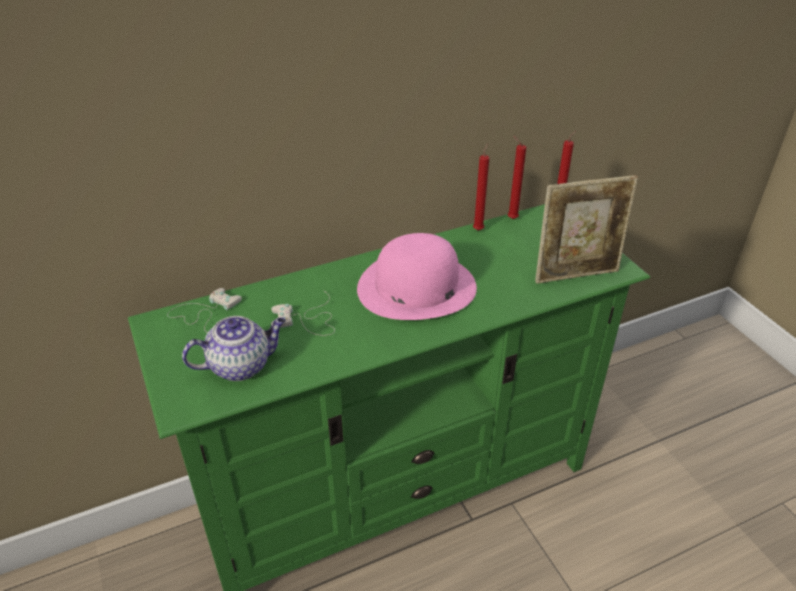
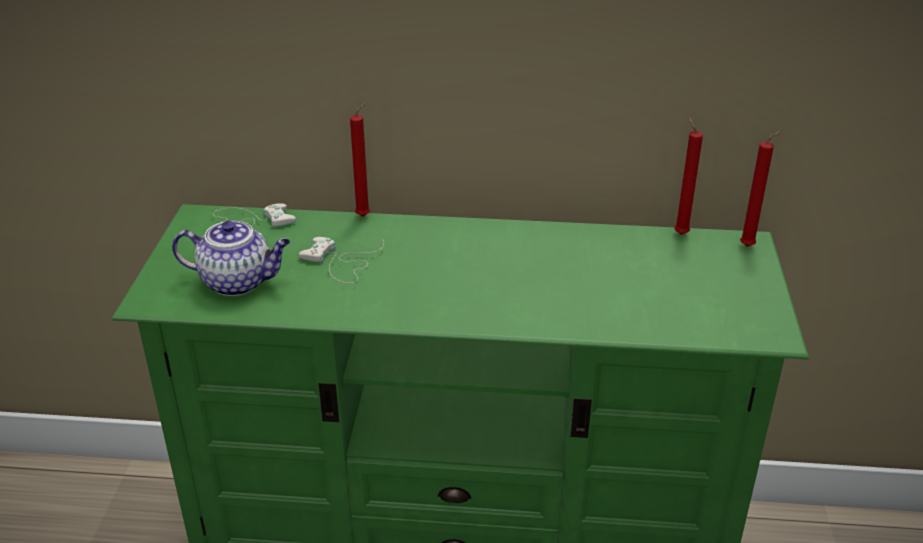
camera: 30 degrees right, 5 degrees down
(416, 287) = (489, 269): pink hat -> none
(478, 229) = (625, 233): red candle -> red candle (365, 215)
(576, 274) = (703, 320): picture frame -> none

